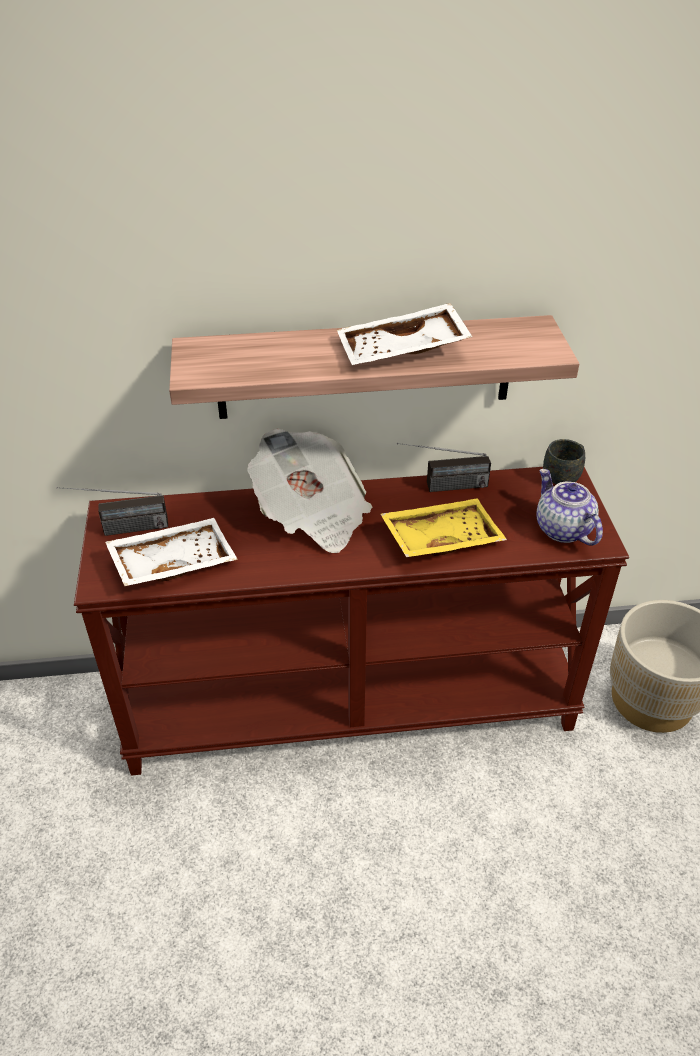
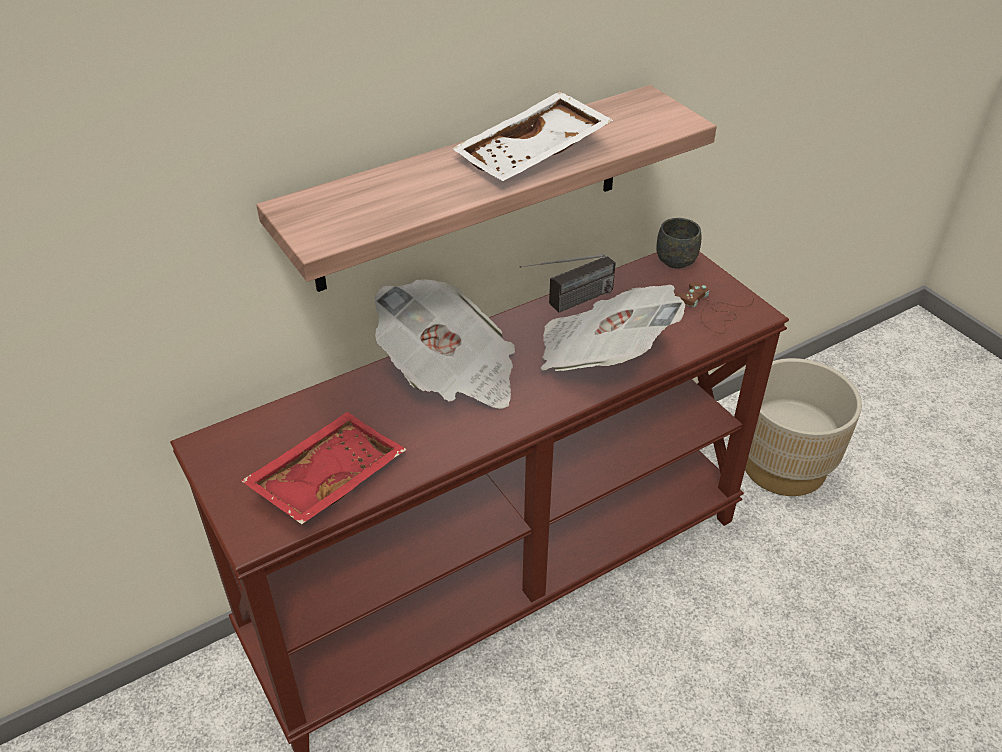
camera: 25 degrees left, 0 degrees up
(119, 530) = (233, 463): radio -> none
(173, 561) = (326, 478): white tray -> red tray
(441, 537) = (602, 356): yellow tray -> newspaper
(562, 529) = (712, 311): teapot -> brown game controller

